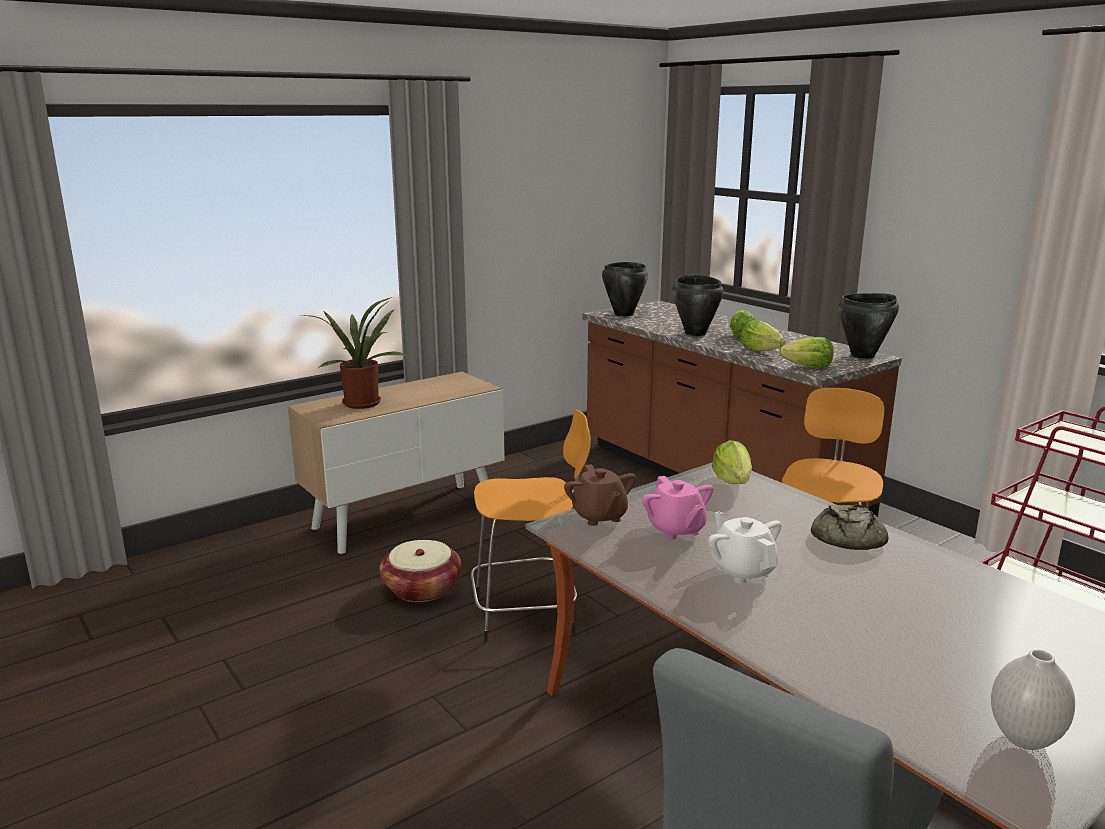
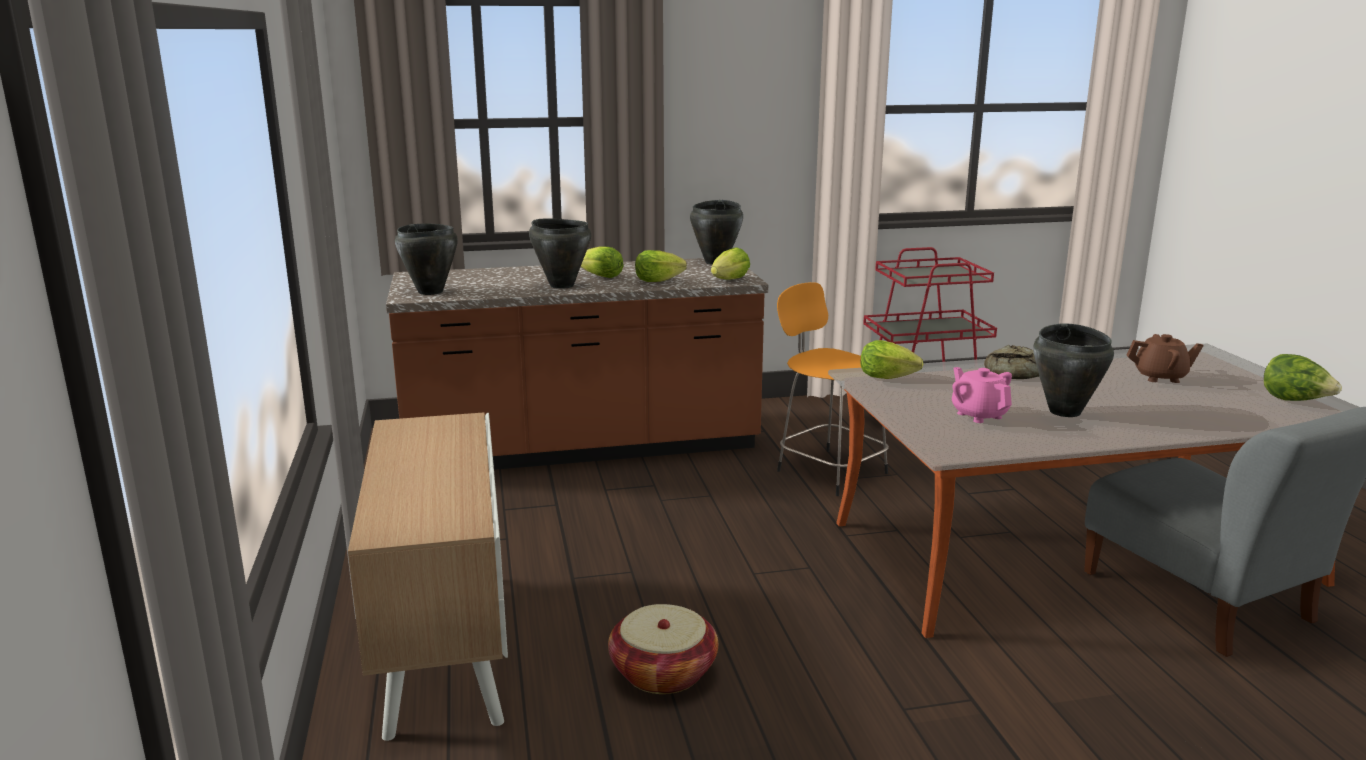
camera: 65 degrees left, 0 degrees up
(362, 402) = (418, 495): potted plant -> none
(528, 613) = (771, 614): orange stool -> none
(599, 516) = (936, 434): brown teapot -> brown teapot (1160, 377)
(676, 530) = (979, 415): pink teapot -> pink teapot turned 120 degrees counterclockwise
(742, 570) = (1065, 411): white teapot -> black cooking pot
(1024, 739) = (1295, 401): white vase -> lettuce

